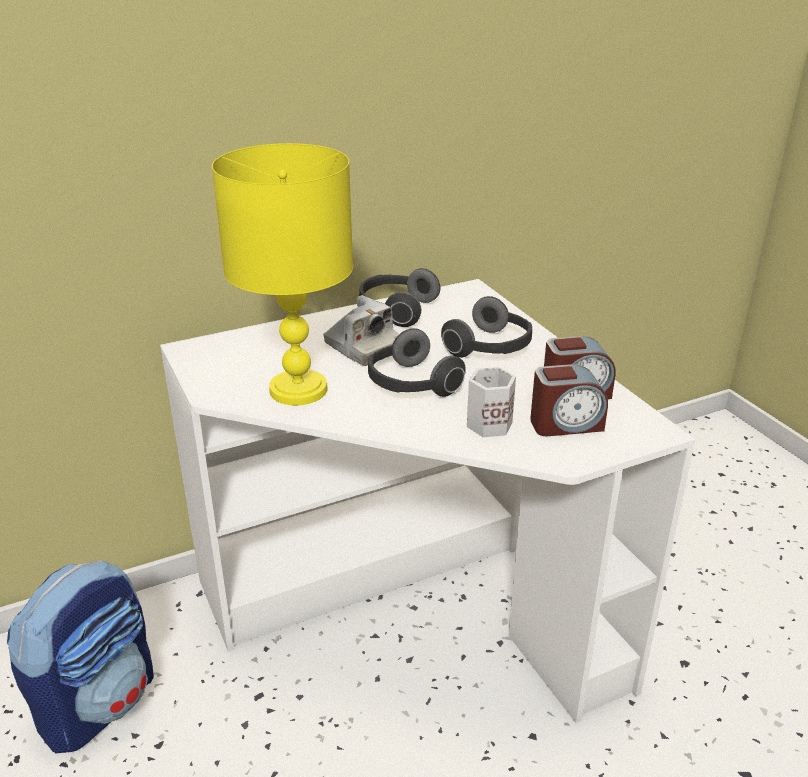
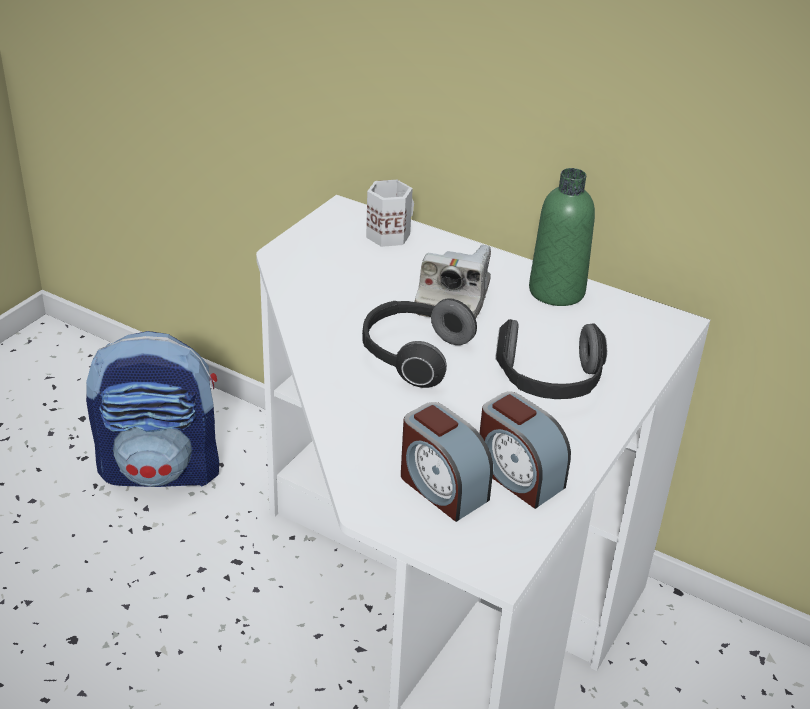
camera: 55 degrees right, 5 degrees up
(297, 390) = (334, 293): yellow table lamp -> none
(396, 310) = (556, 291): headphones -> green bottle
(487, 423) = (388, 430): white mug -> white mug (388, 234)

